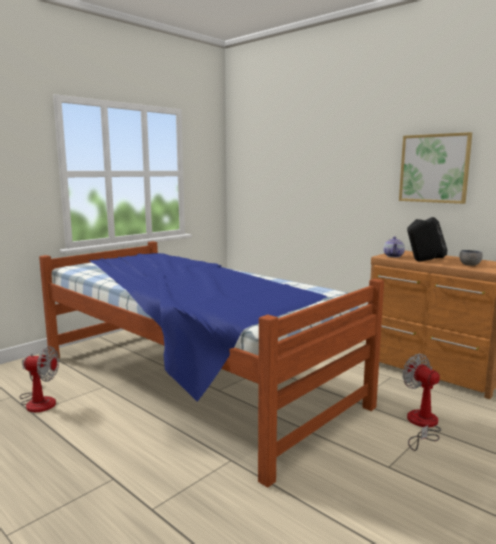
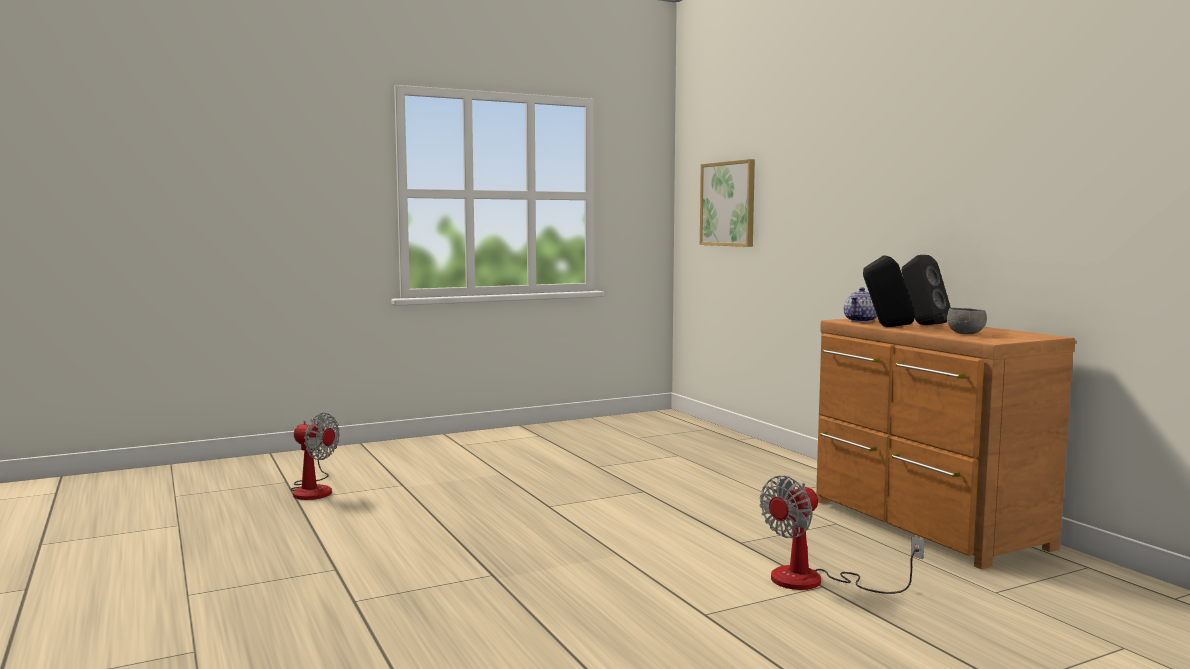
camera: 20 degrees right, 5 degrees down
(192, 381) = (522, 492): bed -> none
(421, 425) = (816, 581): fan -> fan turned 120 degrees counterclockwise
(434, 168) = (946, 174): picture -> picture (728, 204)

